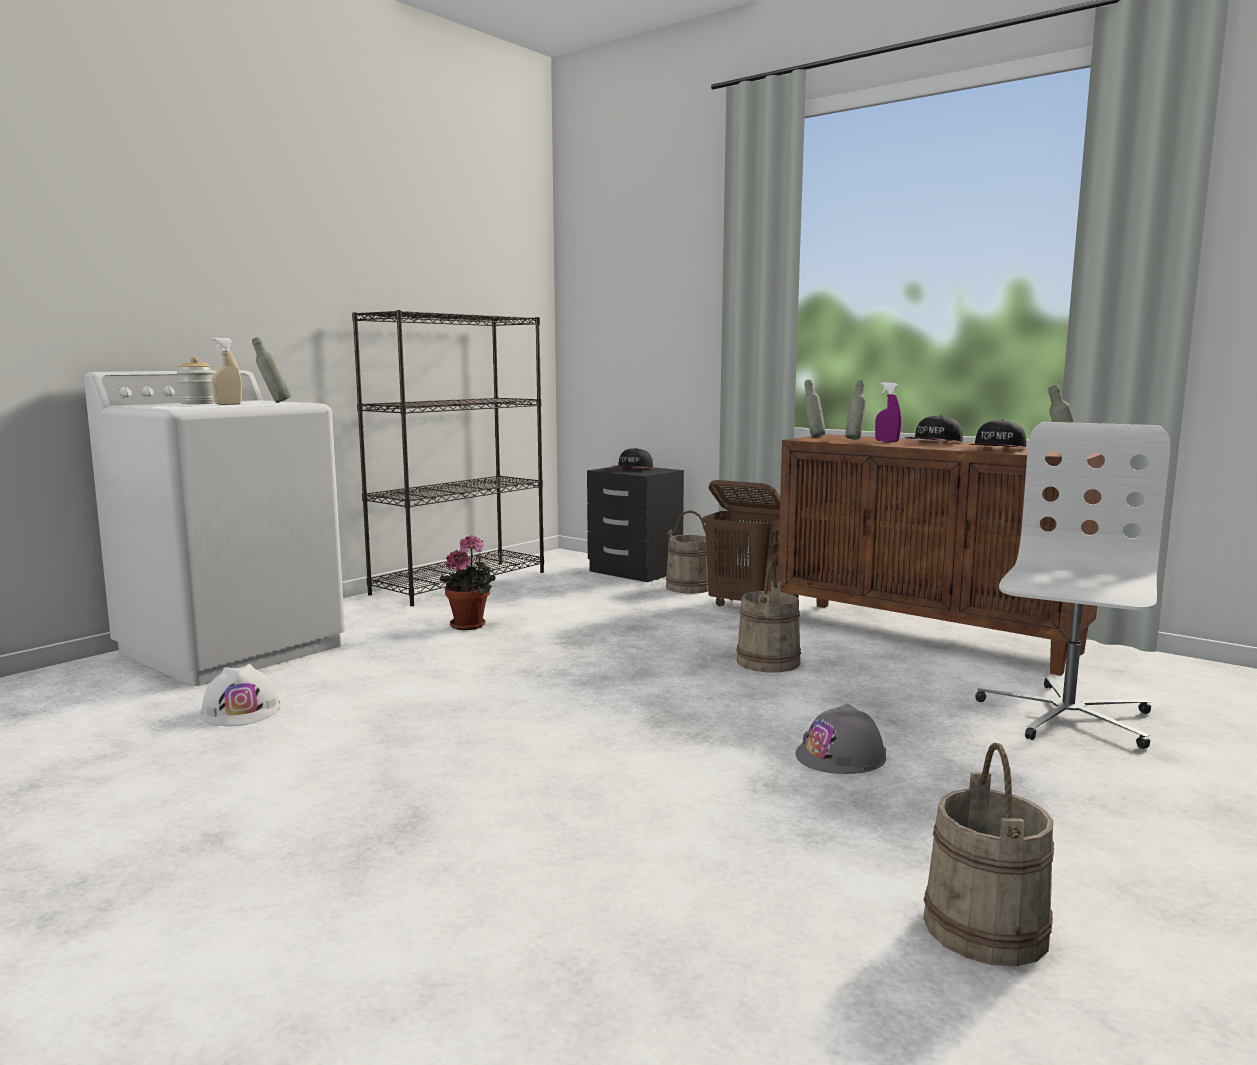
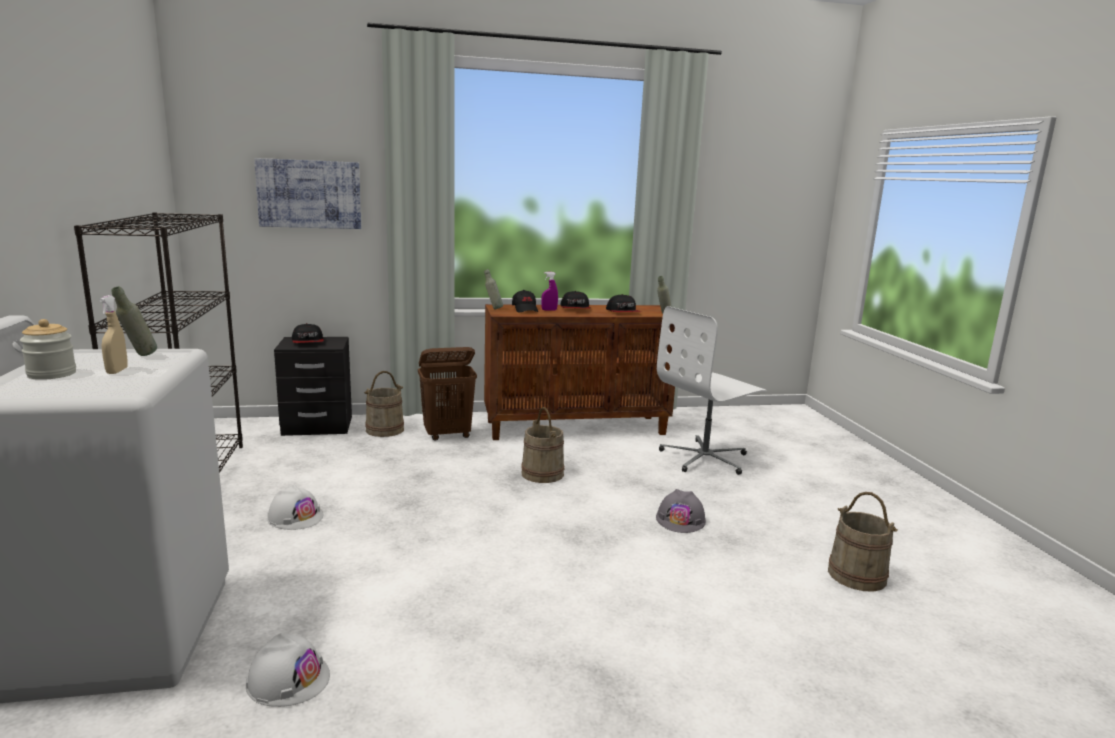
camera: 50 degrees left, 5 degrees up
(471, 624) = (295, 517): potted plant -> white hard hat
(659, 299) = (309, 194): none -> picture
(854, 439) = (525, 309): grey bottle -> black cap
(1065, 716) = (705, 458): white office chair -> white office chair turned 105 degrees counterclockwise

